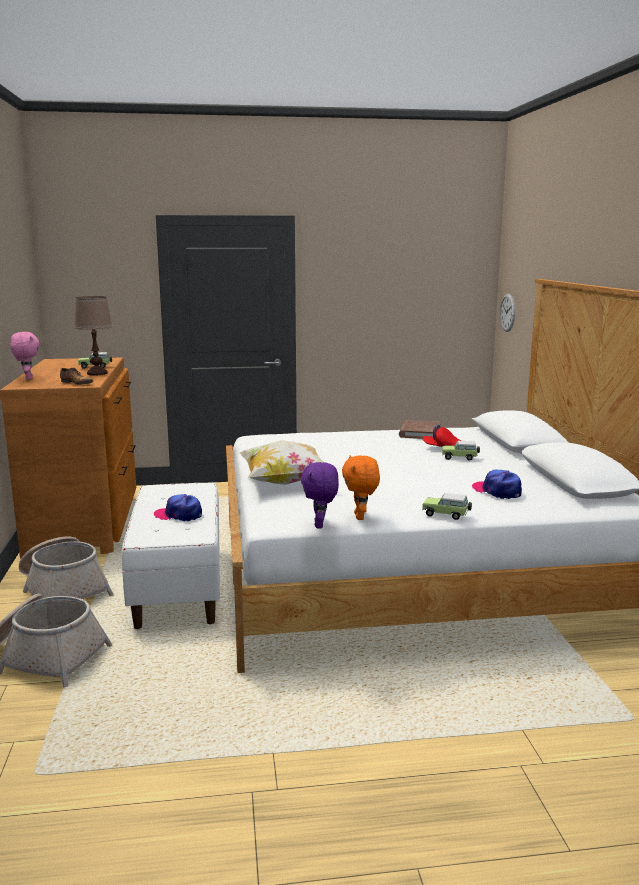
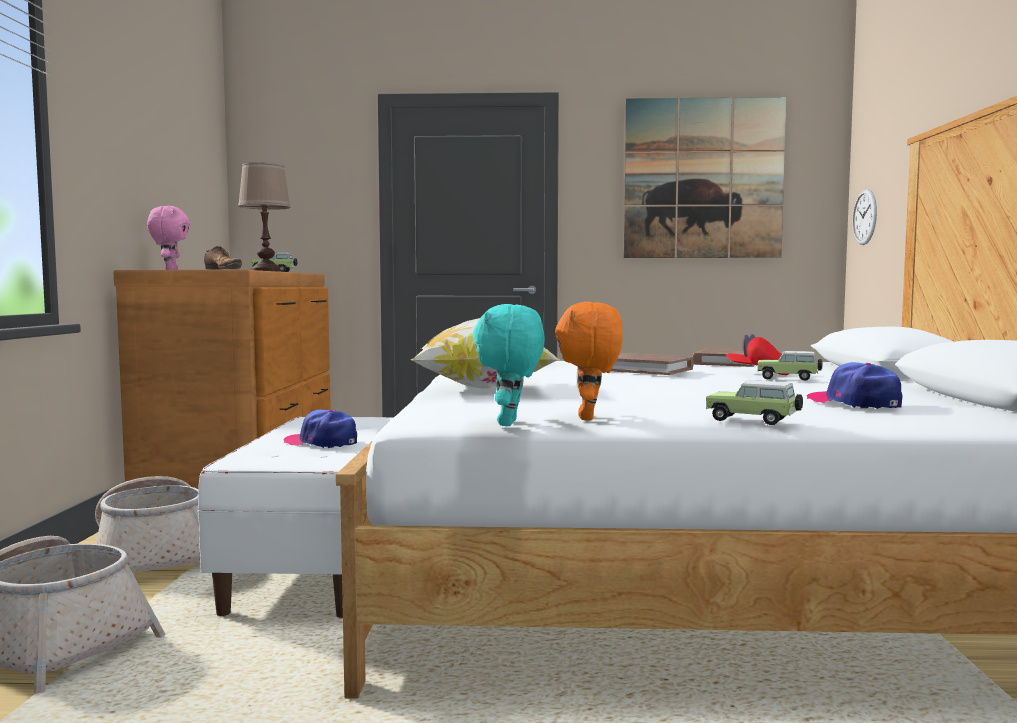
camera: 10 degrees right, 10 degrees down
(320, 525) = (510, 423): purple plush toy -> turquoise plush toy
(374, 452) = (645, 369): none -> brown book
(399, 280) = (703, 178): none -> picture

